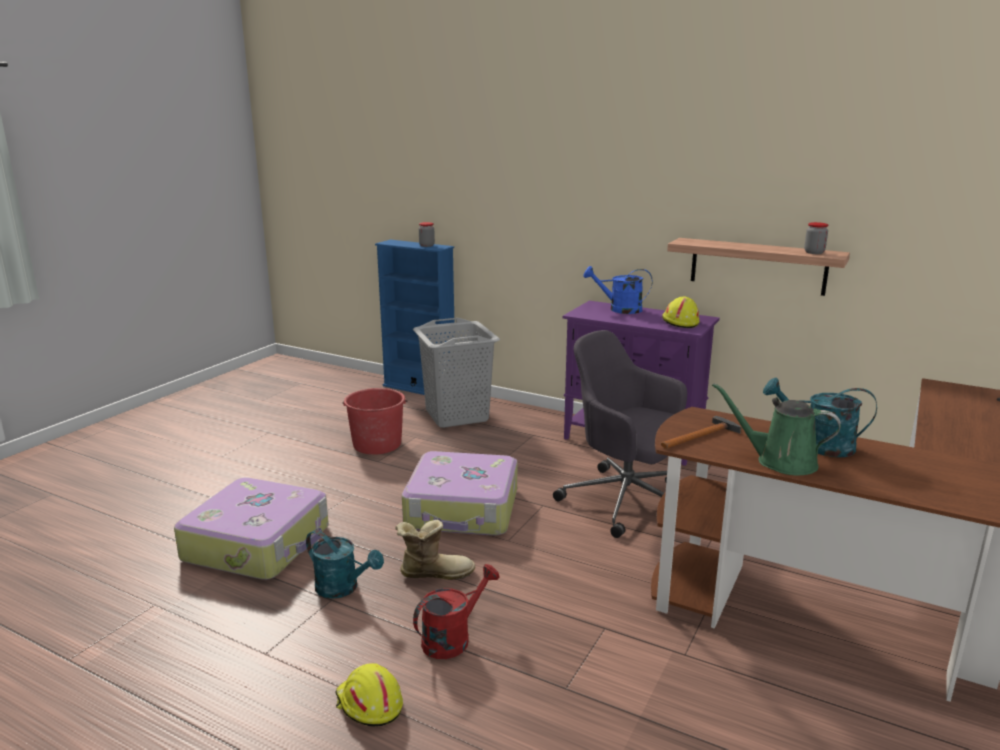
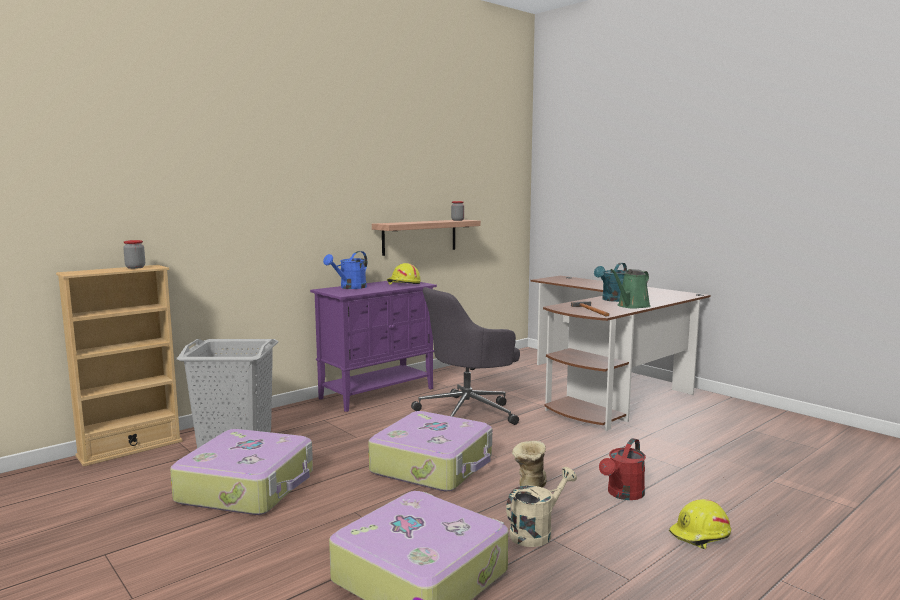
camera: 70 degrees left, 10 degrees down
(343, 588) = (536, 532): turquoise watering can -> beige watering can
(377, 444) = (248, 487): red bucket -> suitcase
(419, 388) = (130, 448): blue bookcase -> beige bookcase
(453, 638) = (623, 494): red watering can -> red watering can turned 120 degrees counterclockwise

